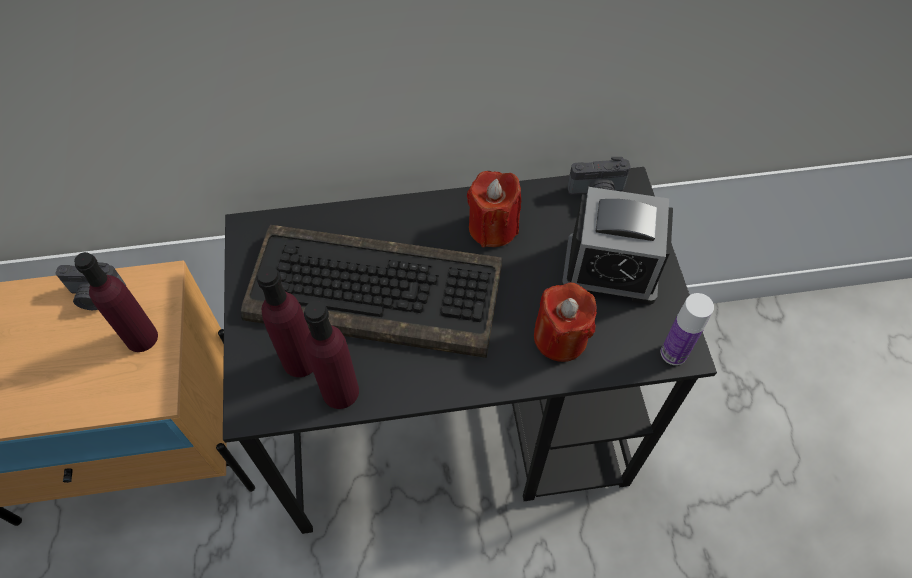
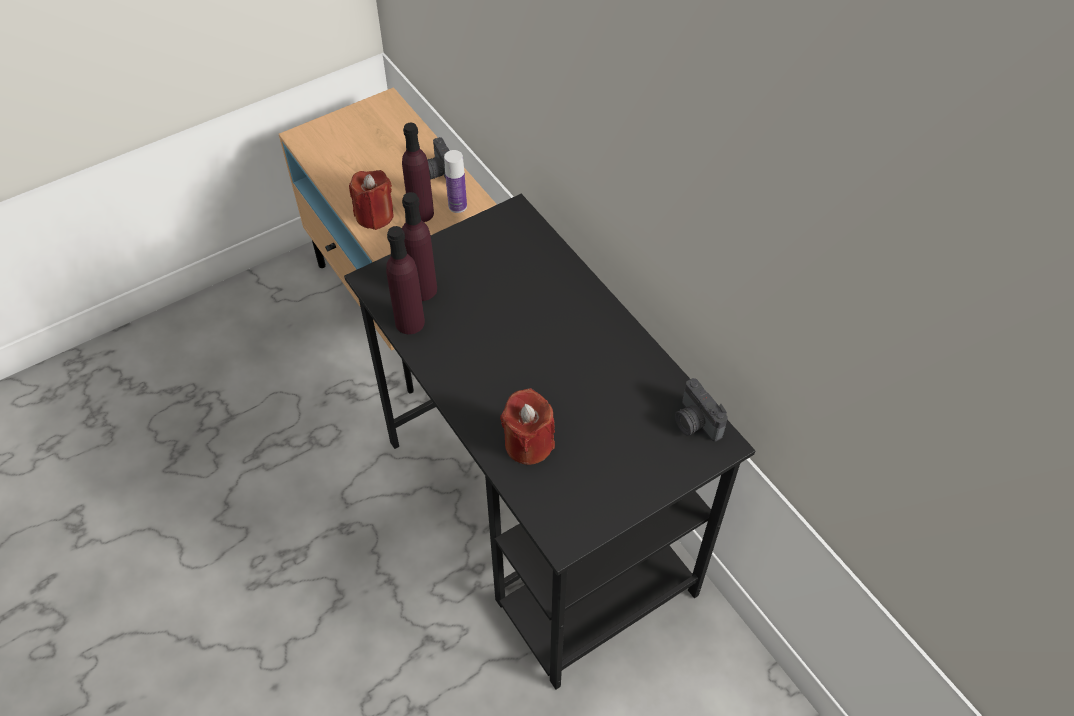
camera: 65 degrees right, 5 degrees down
(378, 291) = (506, 309): keyboard -> none
(493, 227) = (611, 359): red candle -> red candle (374, 216)
(610, 270) = (618, 458): alarm clock -> none
(673, 353) = (558, 532): bottle -> bottle (457, 206)

